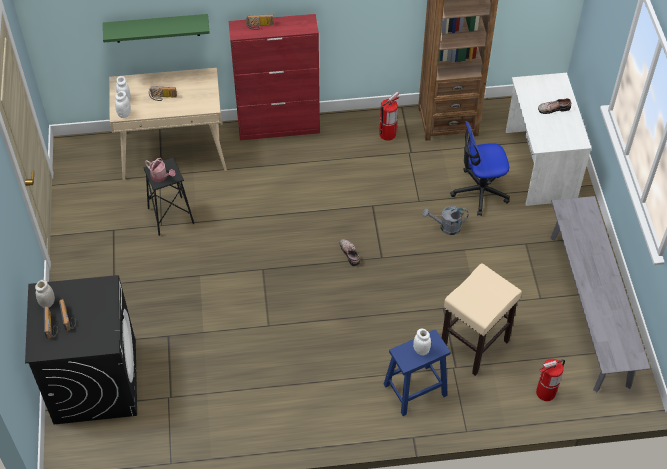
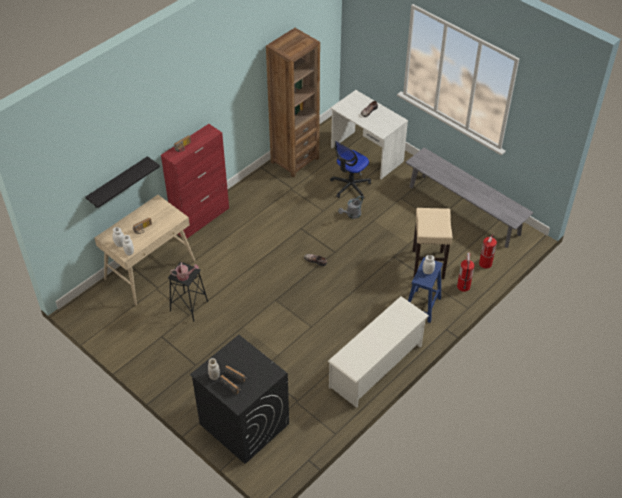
camera: 40 degrees left, 5 degrees down
(157, 28) = (118, 183): green shelf -> black shelf
(290, 422) = (376, 366): none -> white shoe rack
(387, 134) = (268, 186): fire extinguisher -> fire extinguisher (463, 286)

